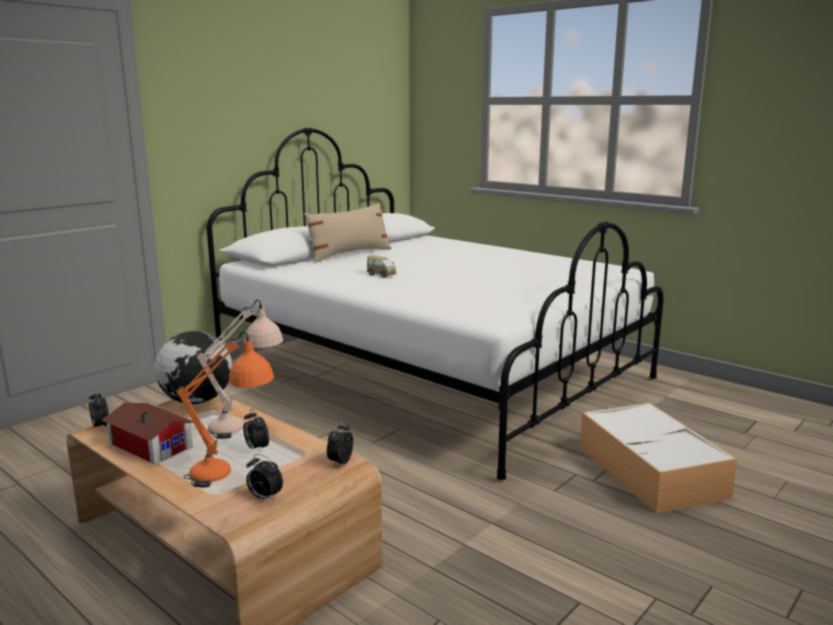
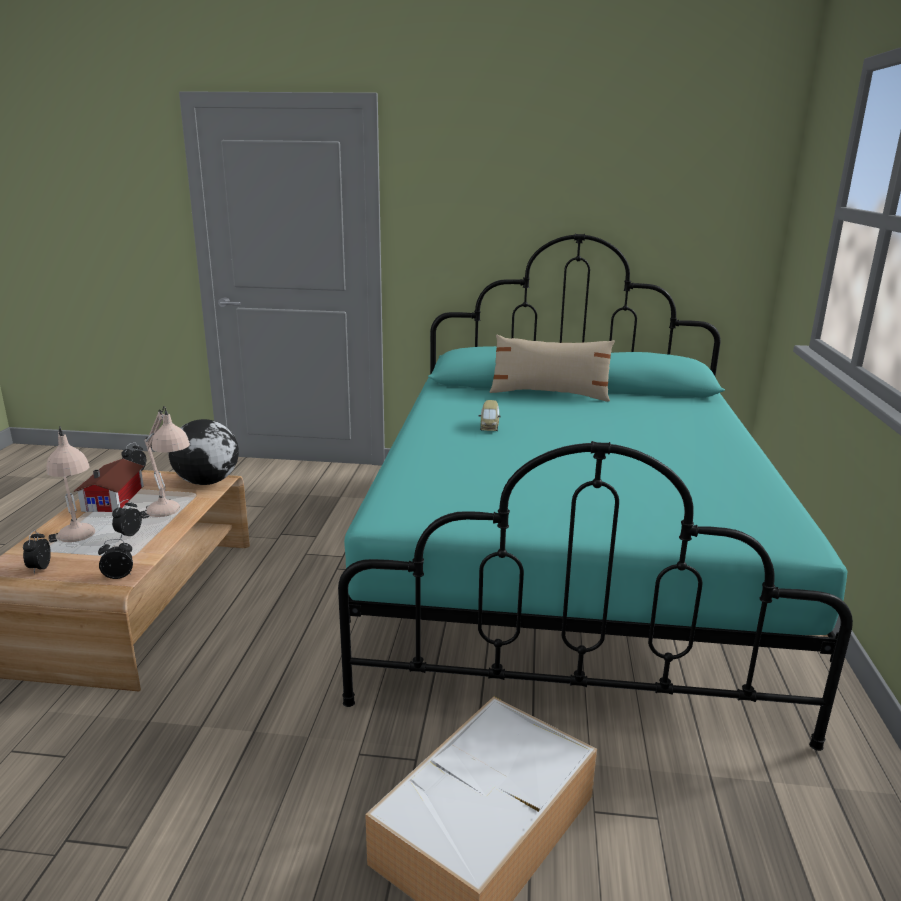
camera: 55 degrees right, 5 degrees up
(232, 473) = (78, 542): orange table lamp -> beige table lamp
(432, 373) = (567, 569): white bed -> turquoise bed

